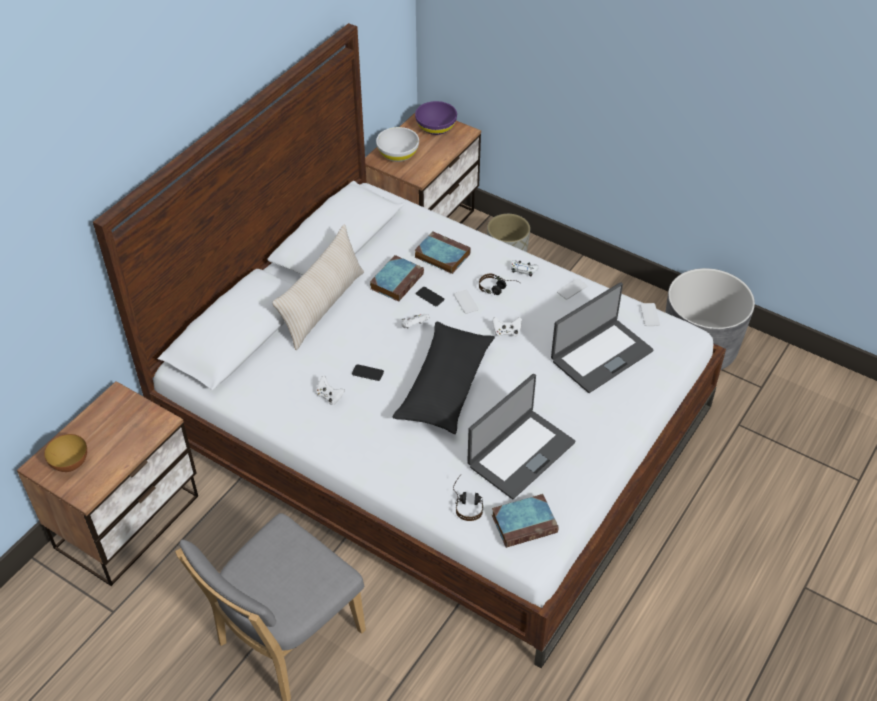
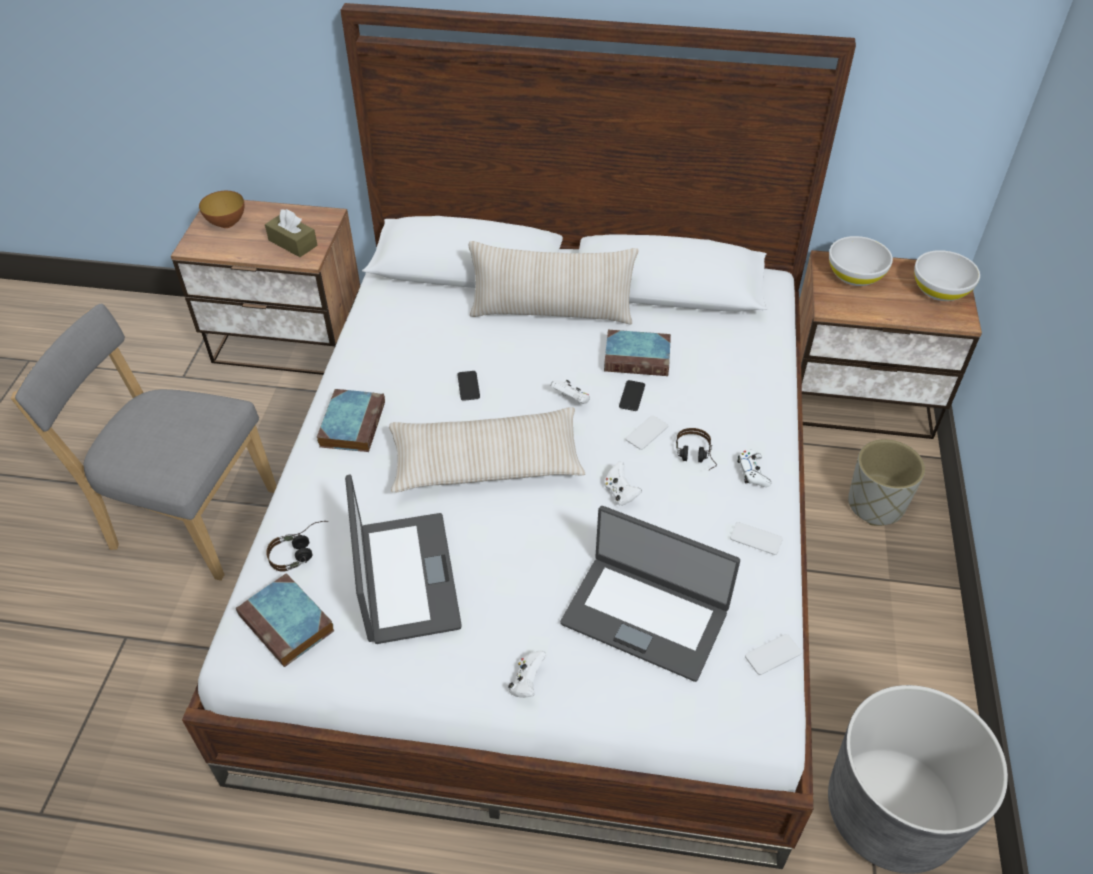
camera: 65 degrees right, 0 degrees up
(135, 426) = (293, 243): none -> brown tissue box
(329, 396) = (414, 368): white game controller -> white game controller (527, 682)
(436, 128) = (940, 290): purple bowl -> white bowl
(441, 255) = (713, 380): book -> book (352, 423)
(445, 386) = (486, 463): black pillow -> beige pillow
(520, 453) = (405, 578): laptop -> laptop turned 120 degrees counterclockwise

